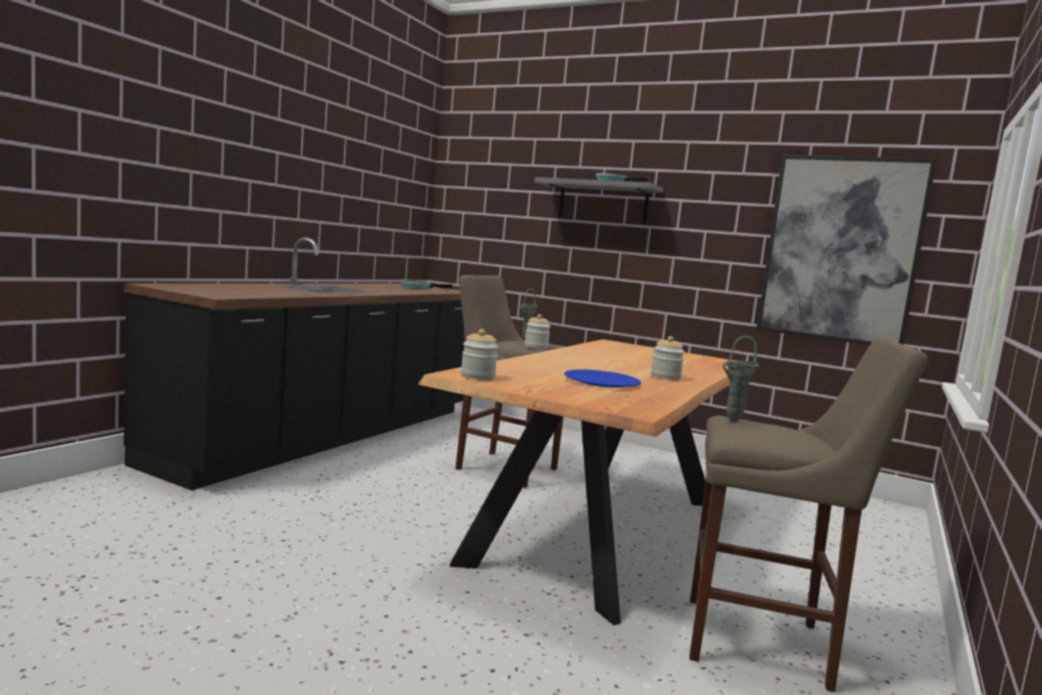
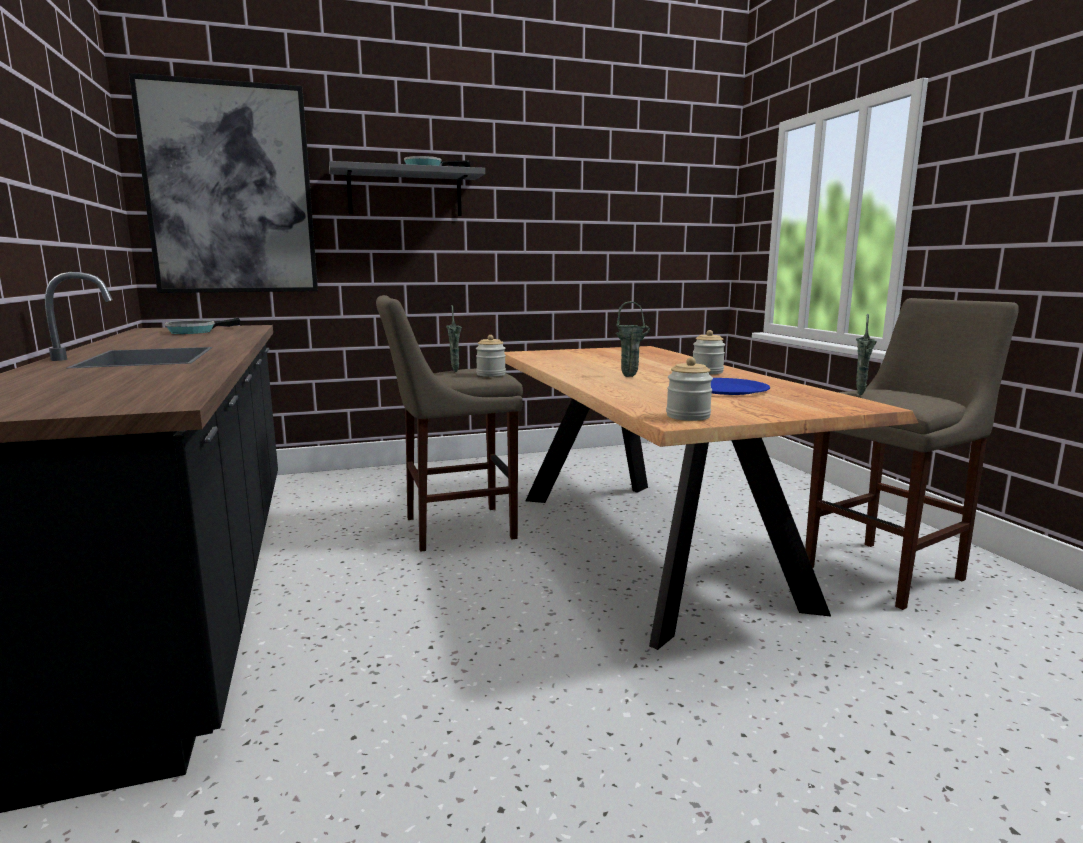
camera: 45 degrees left, 5 degrees up
(588, 363) = (631, 376): none -> green vase
(841, 249) = (645, 230): picture -> picture (230, 190)

